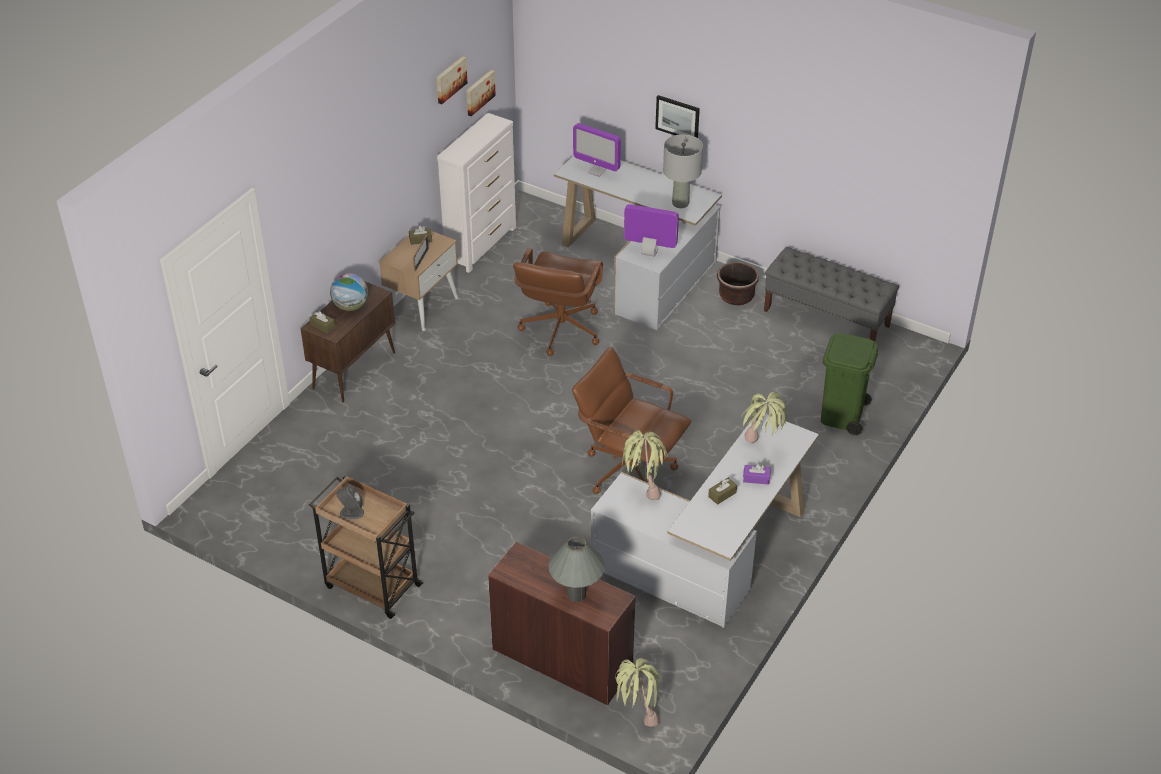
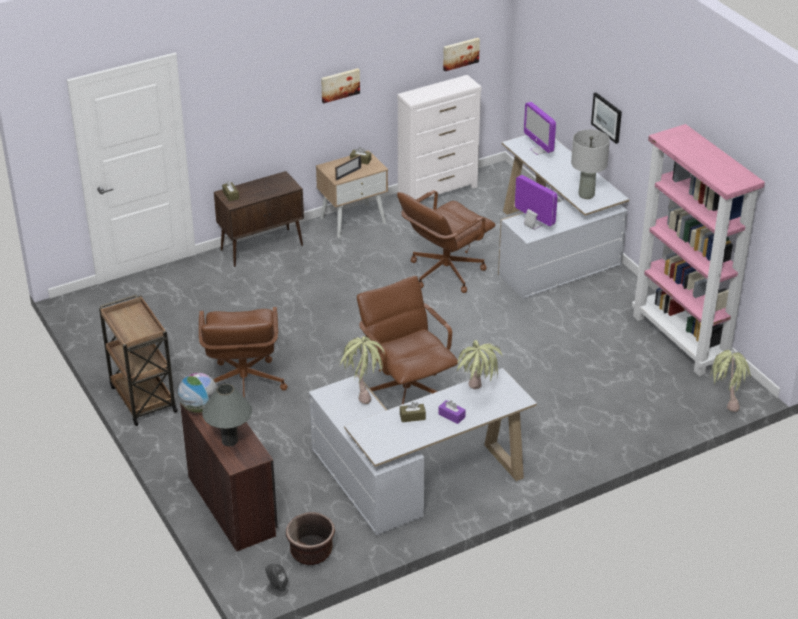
camera: 30 degrees right, 5 degrees down
(350, 306) = (263, 188): globe -> globe (199, 407)
(351, 513) = (124, 323): grey speaker -> grey speaker (276, 589)
(450, 79) = (423, 30): picture -> picture (339, 85)
(463, 527) = (243, 384): none -> brown office chair
(636, 715) = (252, 568): potted plant -> potted plant (724, 401)
(736, 296) = (615, 296): brown planter -> brown planter (311, 552)
(827, 318) = (681, 340): grey bench -> pink bookcase
(842, 415) = (624, 419): green trash can -> none

